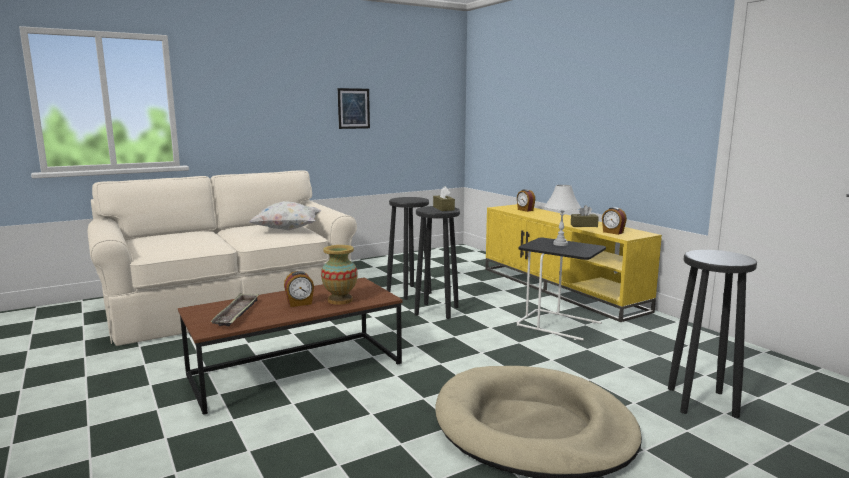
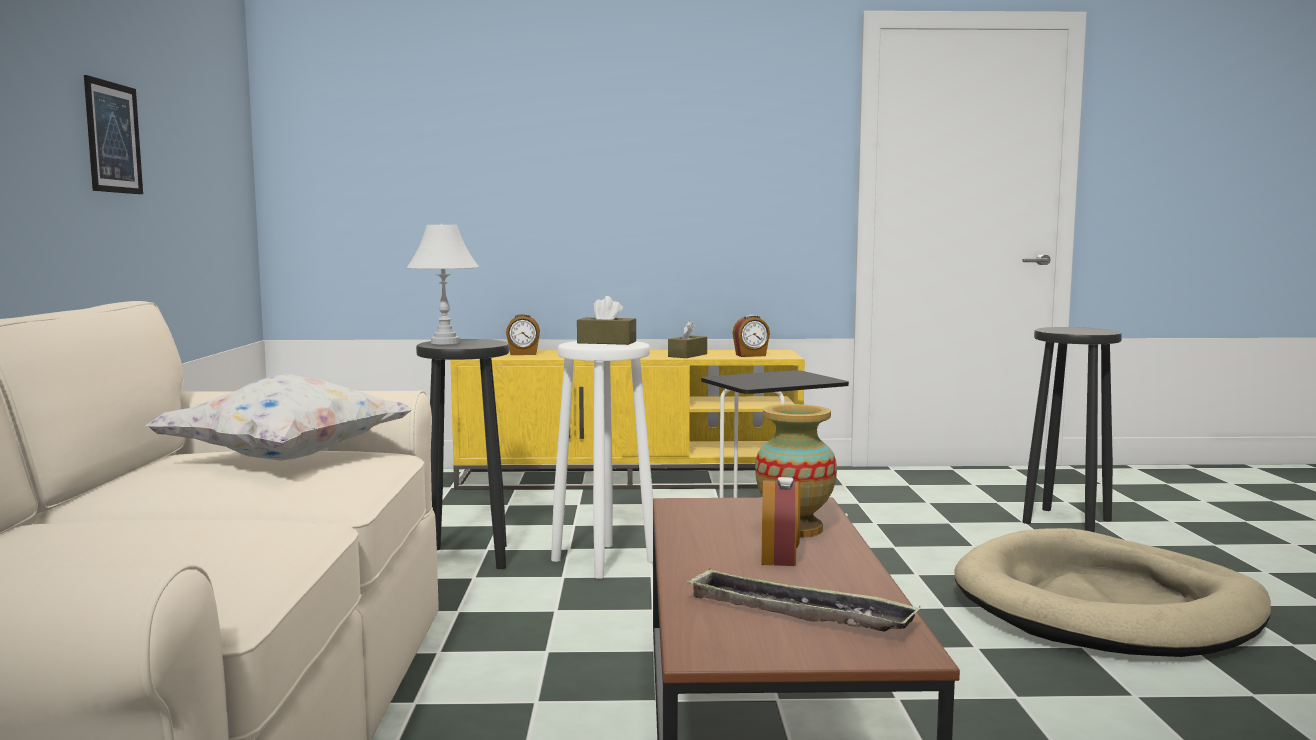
camera: 60 degrees left, 5 degrees down
(437, 311) = (605, 560): black stool -> white stool
(560, 244) = (759, 377): white table lamp -> white table lamp (444, 342)

